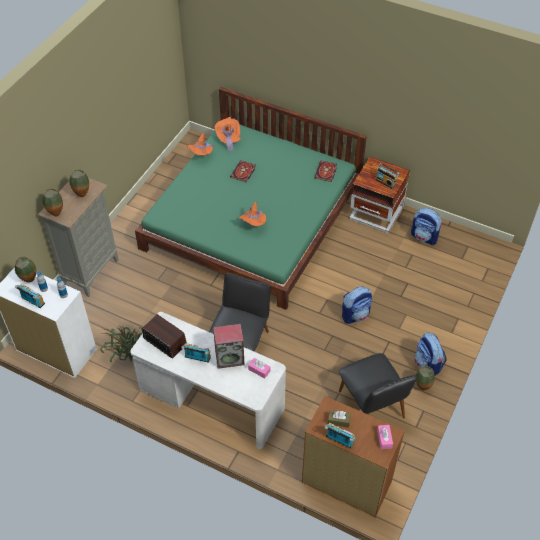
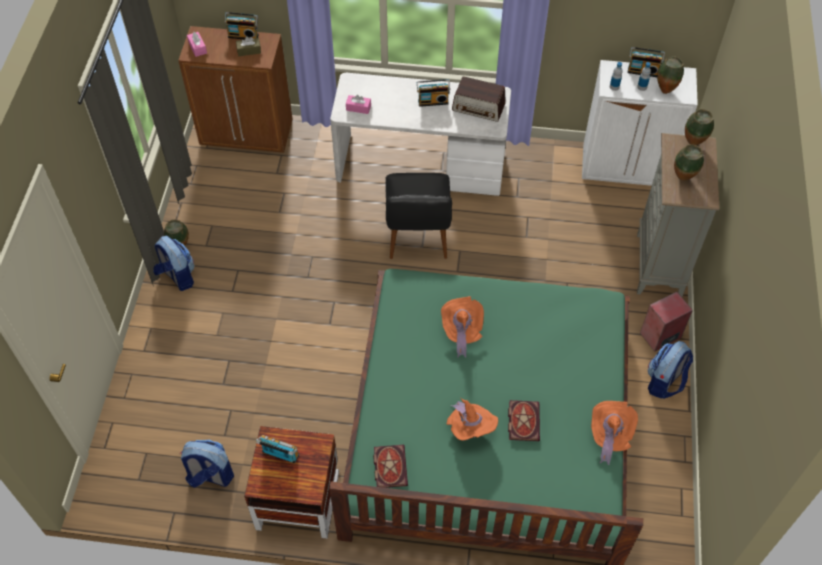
camera: 160 degrees right, 5 degrees up
(129, 358) = (537, 180): potted plant -> none
(228, 139) = (584, 486): orange hat -> orange hat (470, 428)
(230, 357) = (397, 111): speaker -> speaker (660, 336)
(355, 315) = (285, 314): backpack -> backpack (664, 382)
(371, 404) = (237, 211): black chair -> none

